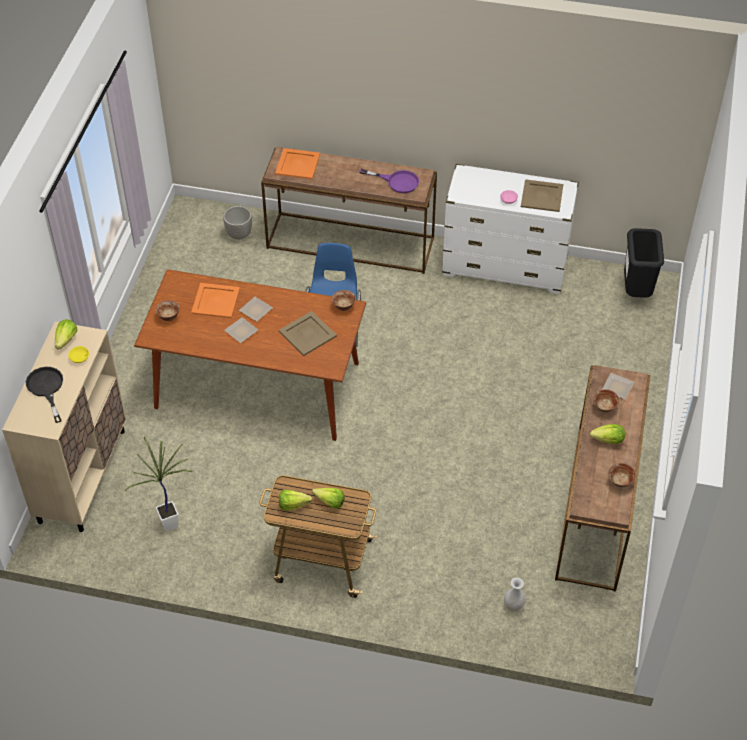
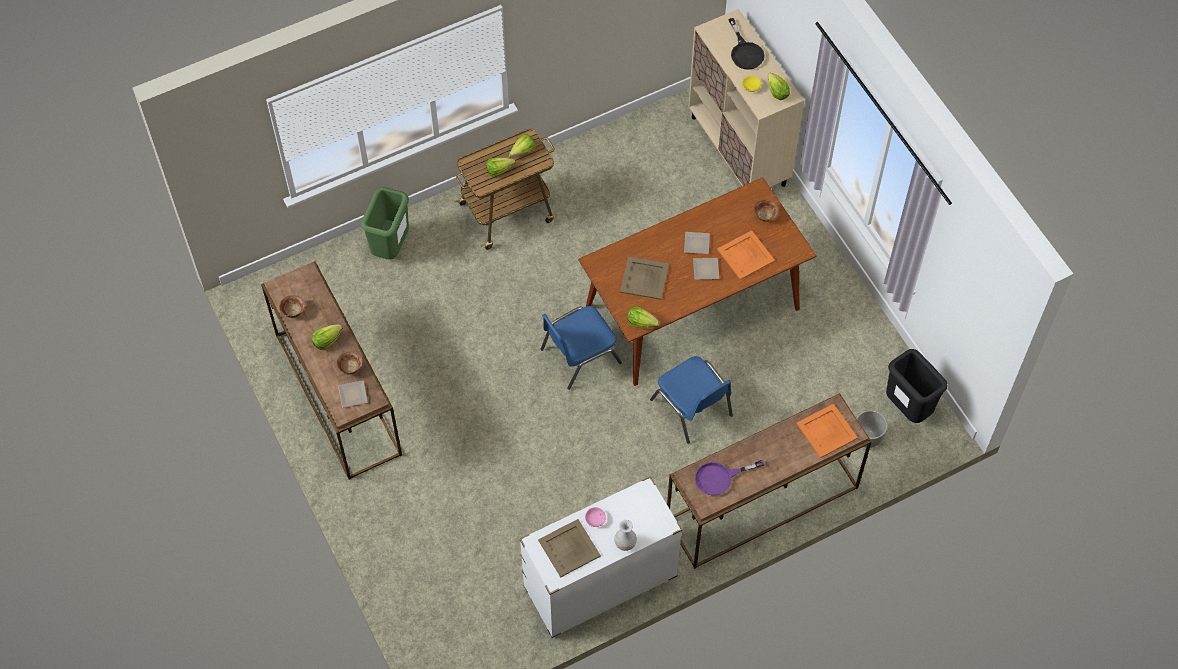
camera: 140 degrees right, 10 degrees up
(46, 389) = (745, 52): black frying pan -> black frying pan turned 45 degrees clockwise
(170, 521) = (640, 164): potted plant -> none
(343, 306) = (641, 323): bowl -> lettuce
(378, 409) = (579, 356): none -> blue chair
(451, 600) = (391, 248): none -> green trash can
(514, 605) = (343, 275): white vase -> white vase (625, 543)
(635, 291) = (458, 647): black trash can -> black trash can (908, 408)

